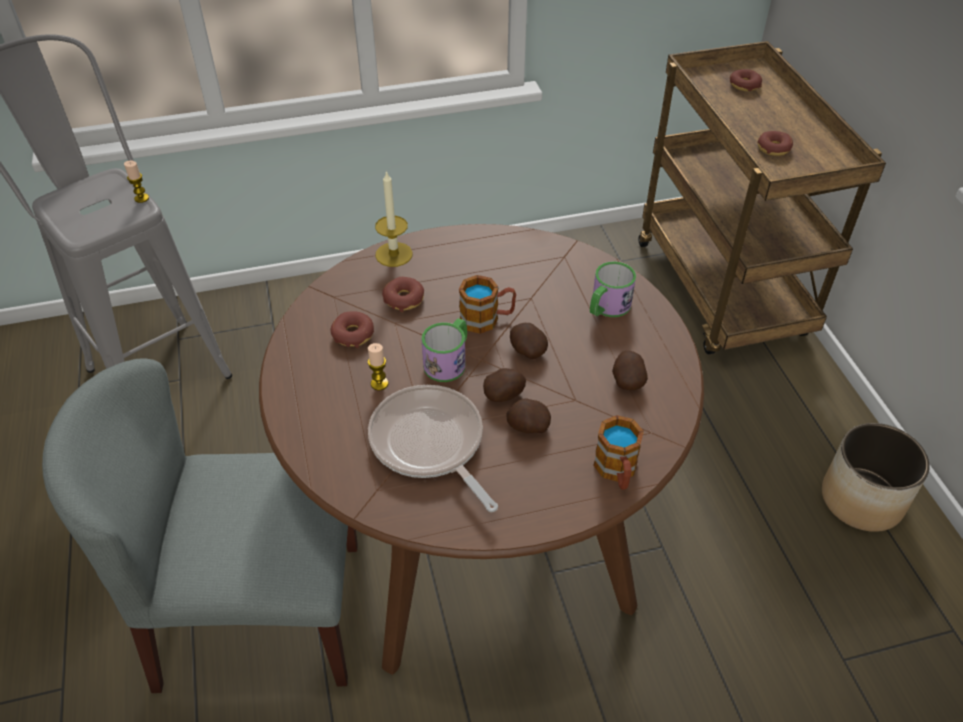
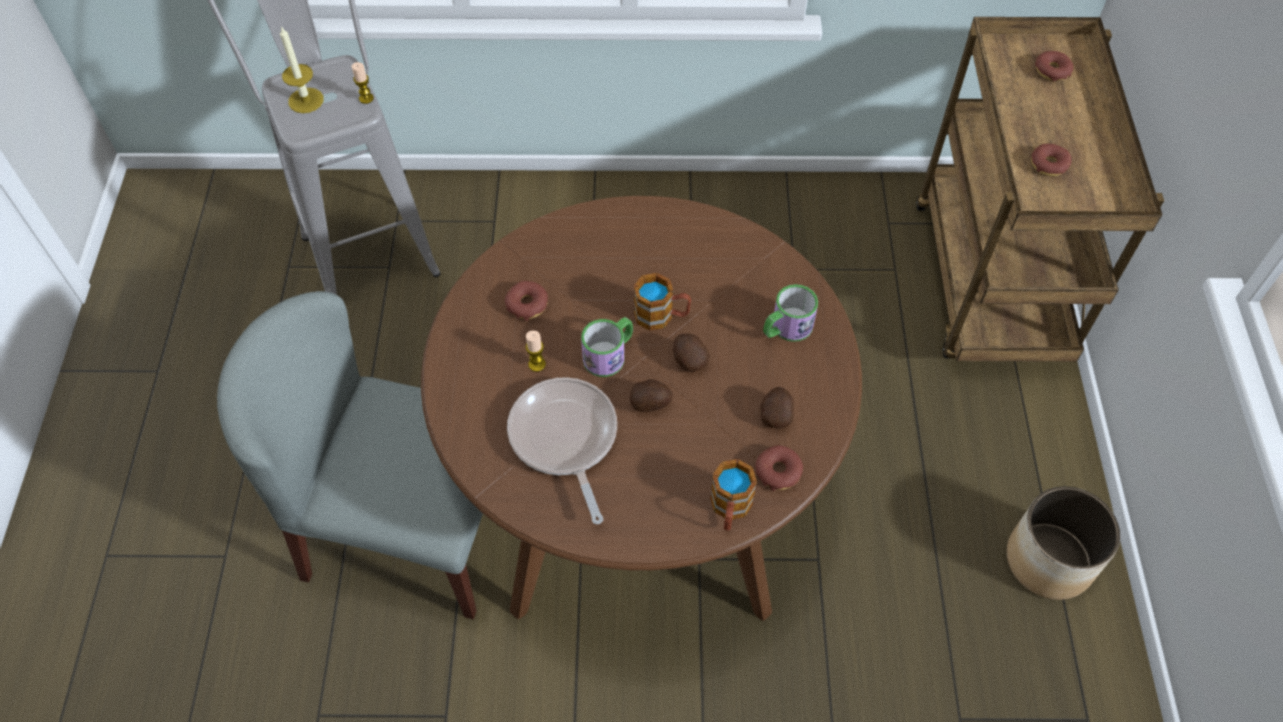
camera: 15 degrees right, 10 degrees up
(394, 254) = (592, 220): candle -> candle (306, 100)
(404, 299) = (587, 275): donut -> donut (778, 471)
(528, 427) = (662, 442): potato -> none

